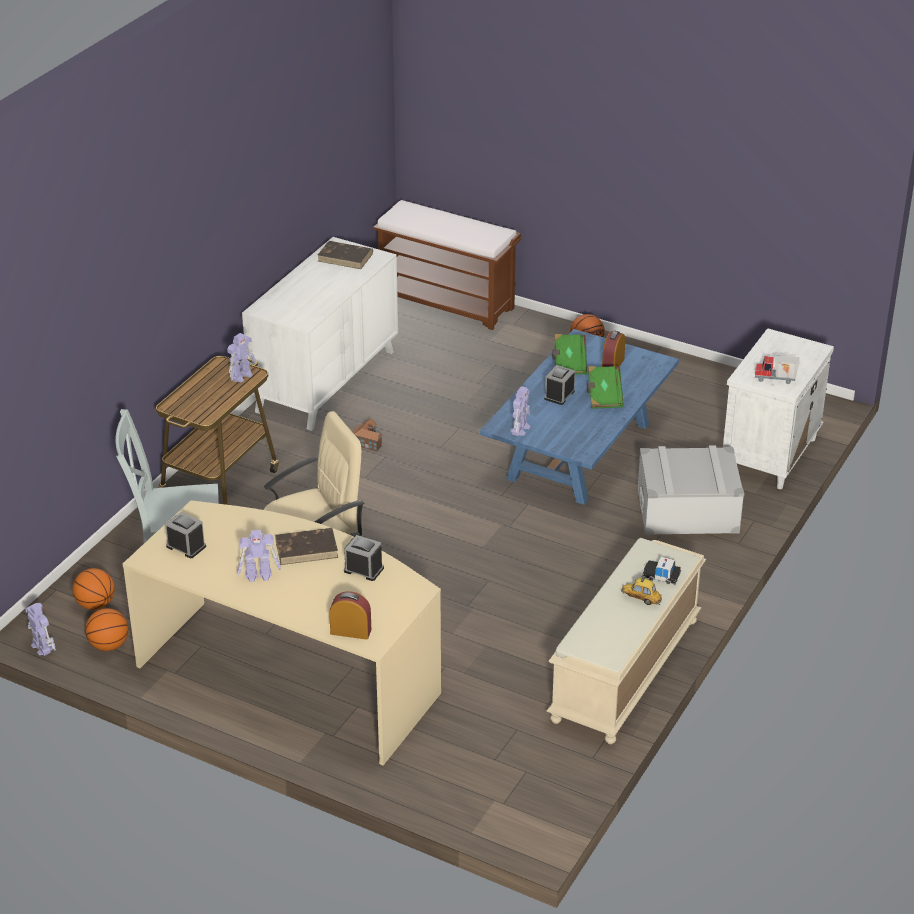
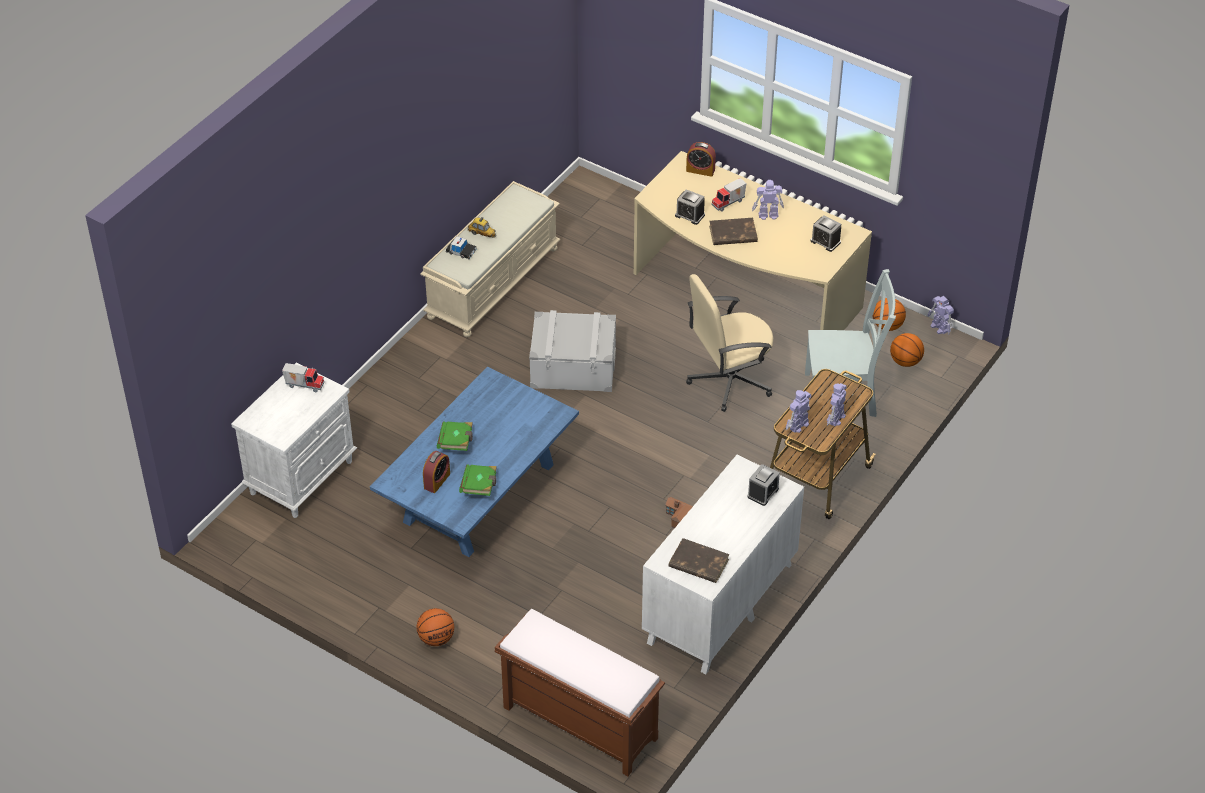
camera: 175 degrees left, 10 degrees up
(311, 587) = (729, 203): none -> toy truck
(520, 429) = (541, 408): toy robot -> toy robot (835, 418)
(559, 395) = (497, 446): alarm clock -> alarm clock (763, 492)
(687, 510) = (399, 421): grey storage box -> grey storage box (573, 366)

